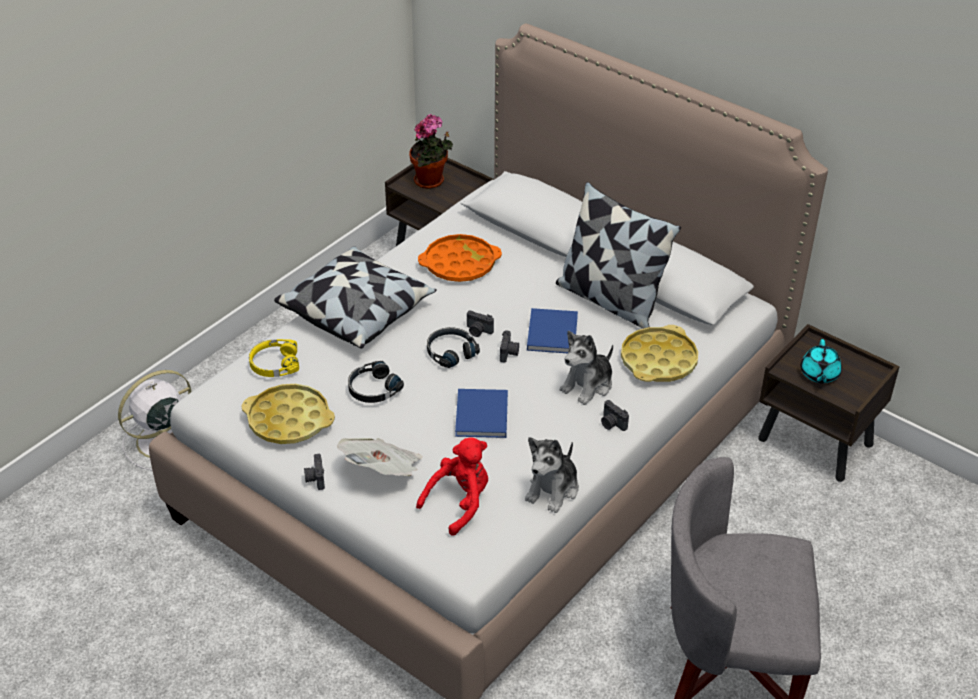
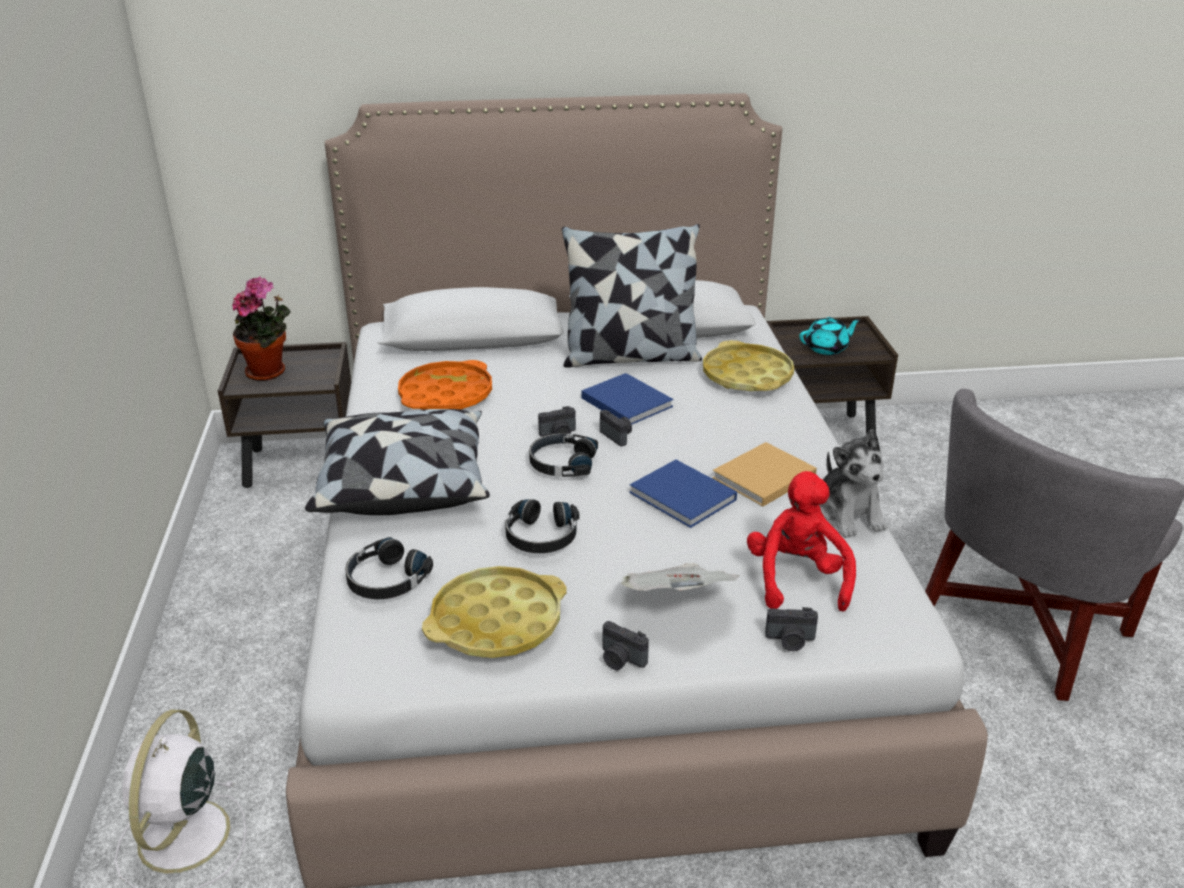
camera: 45 degrees left, 10 degrees down
(274, 364) = (386, 580): yellow headphones -> black headphones
(543, 434) = (762, 478): none -> beige book
(588, 385) = (726, 422): plush toy -> none
(612, 424) = (798, 437): camera -> camera (790, 641)
(819, 374) = (827, 348): turquoise teapot -> turquoise teapot turned 75 degrees counterclockwise

